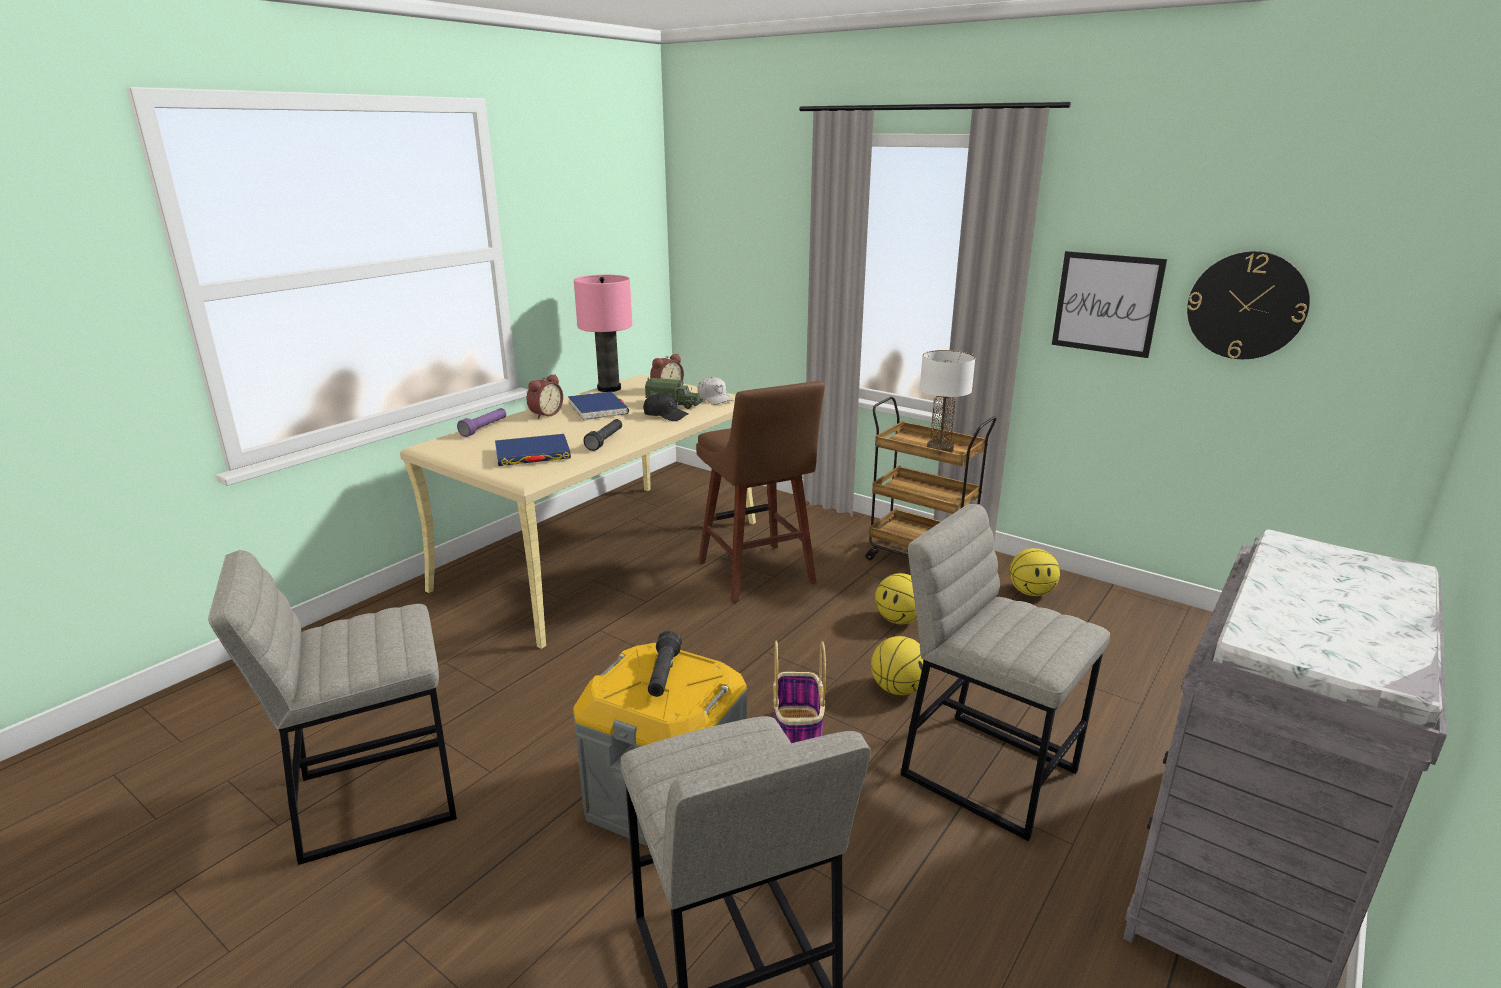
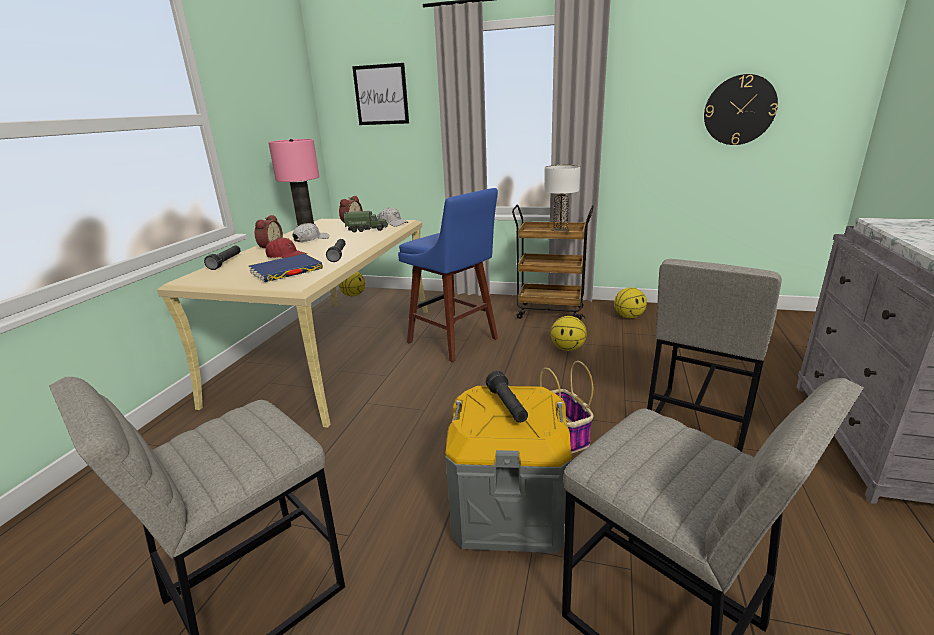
camera: 20 degrees left, 0 degrees up
(484, 428) = (226, 262): purple flashlight -> black flashlight
(550, 432) = (286, 257): none -> red cap
(598, 409) = (311, 239): blue book -> white cap
(665, 415) = (367, 236): black cap -> none
(756, 575) = (454, 342): brown stool -> blue stool
(898, 689) = (603, 389): basketball -> basketball (353, 295)
(984, 770) = (698, 424): grey chair -> grey chair turned 75 degrees counterclockwise
(1106, 303) = (651, 121): picture -> picture (381, 95)

